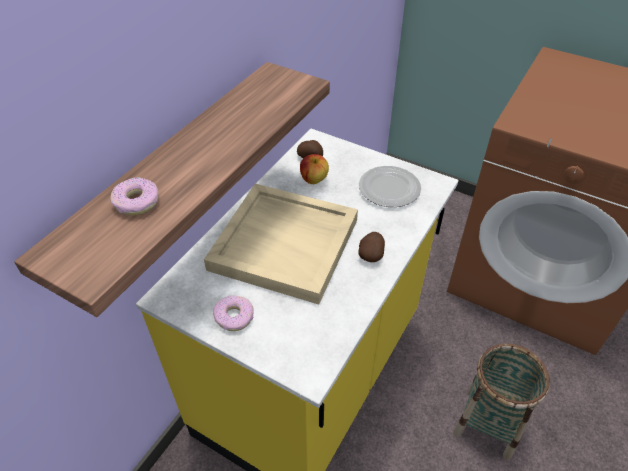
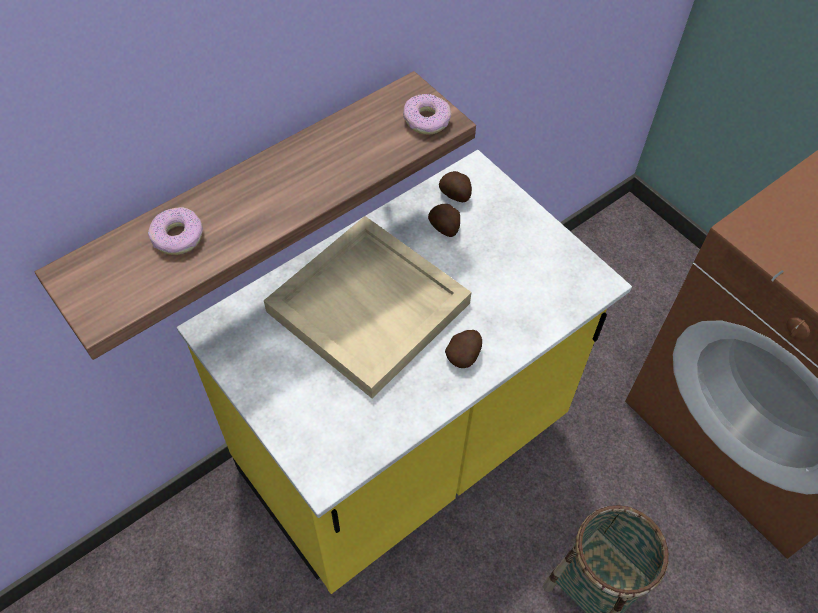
camera: 20 degrees right, 10 degrees up
(234, 316) = (272, 380): donut -> donut (426, 120)
(313, 179) = (445, 228): apple -> potato
(389, 188) = (533, 271): plate -> none

